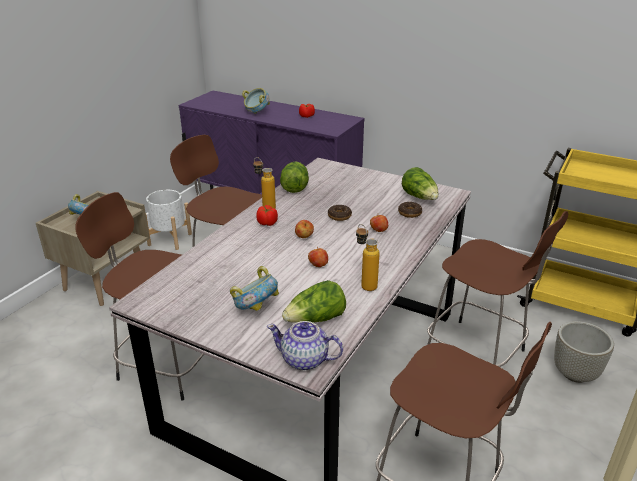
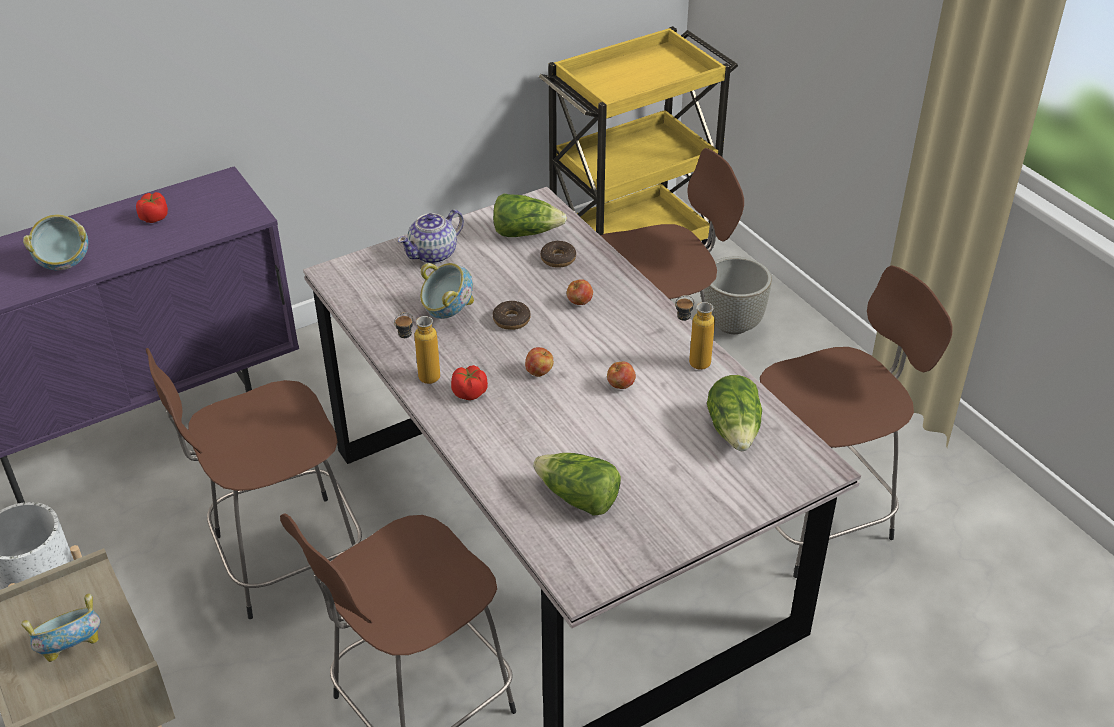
camera: 60 degrees left, 10 degrees up
(256, 309) = (679, 474): bowl -> bowl (447, 312)
(294, 186) = (380, 328): lettuce -> lettuce (578, 498)
(305, 360) = (803, 466): teapot -> teapot (434, 254)

